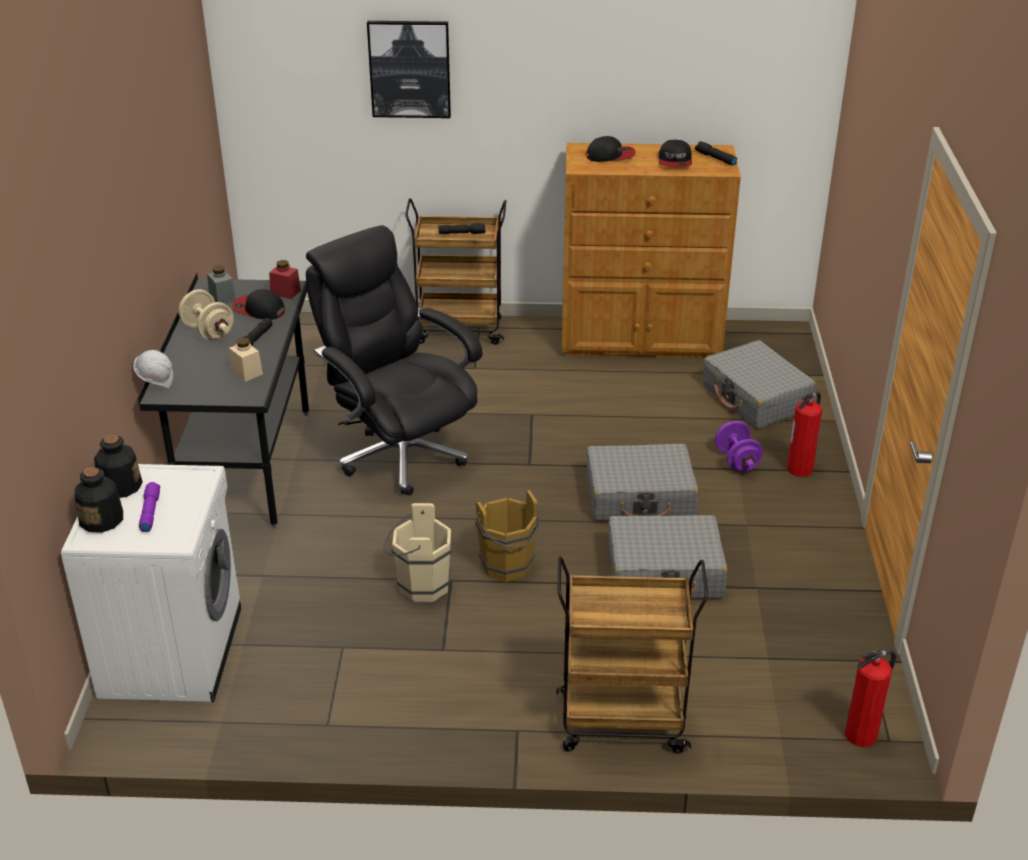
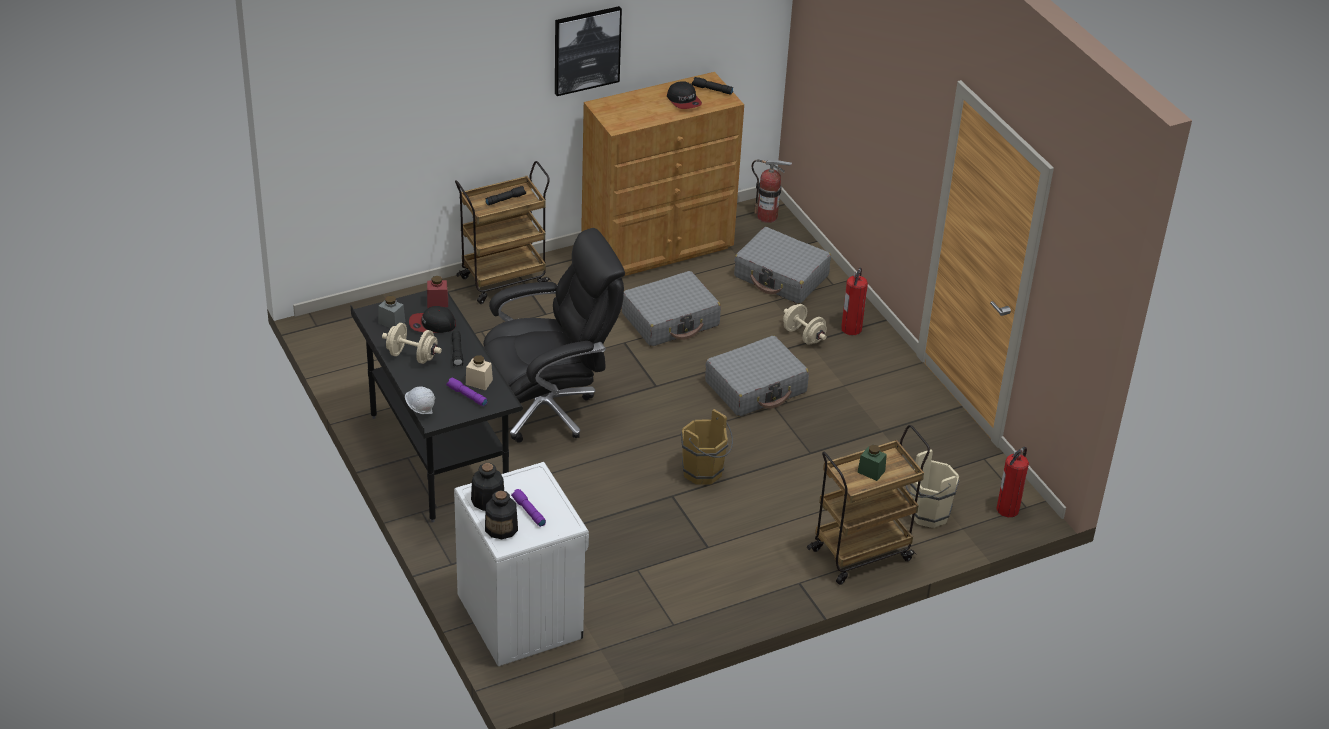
camera: 30 degrees left, 5 degrees up
(220, 381) = (466, 396): none -> purple flashlight
(399, 454) = (550, 409): black office chair -> black office chair turned 135 degrees clockwise
(410, 69) = (451, 73): picture -> picture (586, 50)
(419, 585) = (653, 507): beige bucket -> beige bucket (925, 514)
(610, 156) = (630, 107): cap -> none
(628, 607) = (871, 471): none -> green jar
(665, 572) = (814, 440): grey suitcase -> grey suitcase (670, 320)
(737, 461) = (803, 335): purple dumbbell -> beige dumbbell
(783, 340) = (767, 216): none -> fire extinguisher

